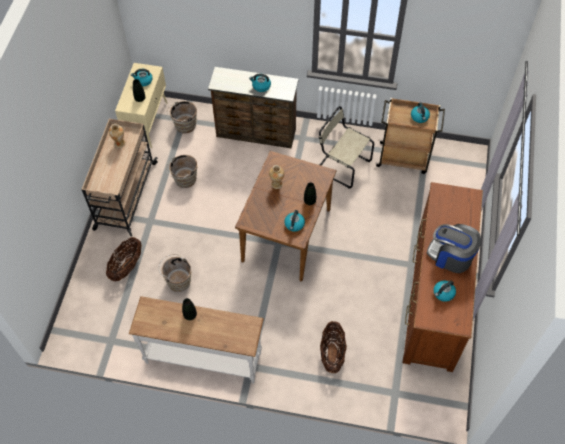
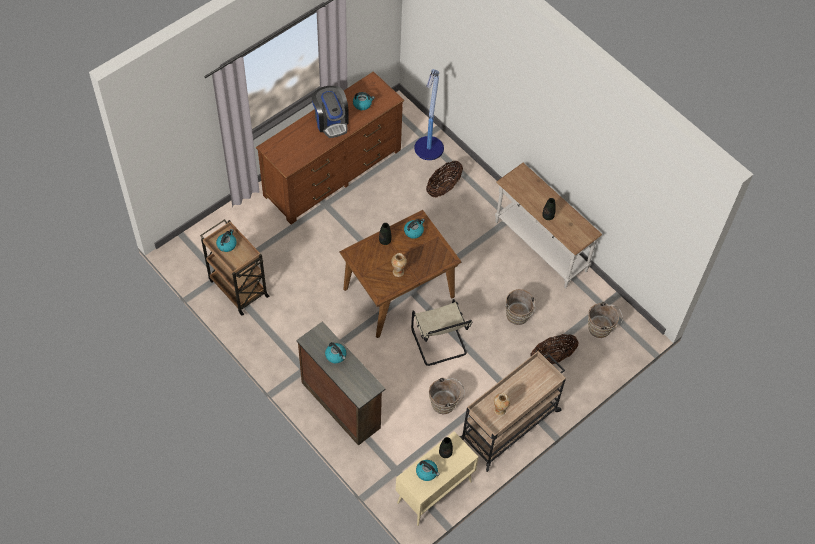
camera: 145 degrees left, 0 degrees up
(184, 126) = (401, 462): brown bucket -> brown bucket (601, 328)
(341, 165) = (296, 318): beige chair -> beige chair (439, 343)
(379, 383) = (428, 149): none -> floor lamp

